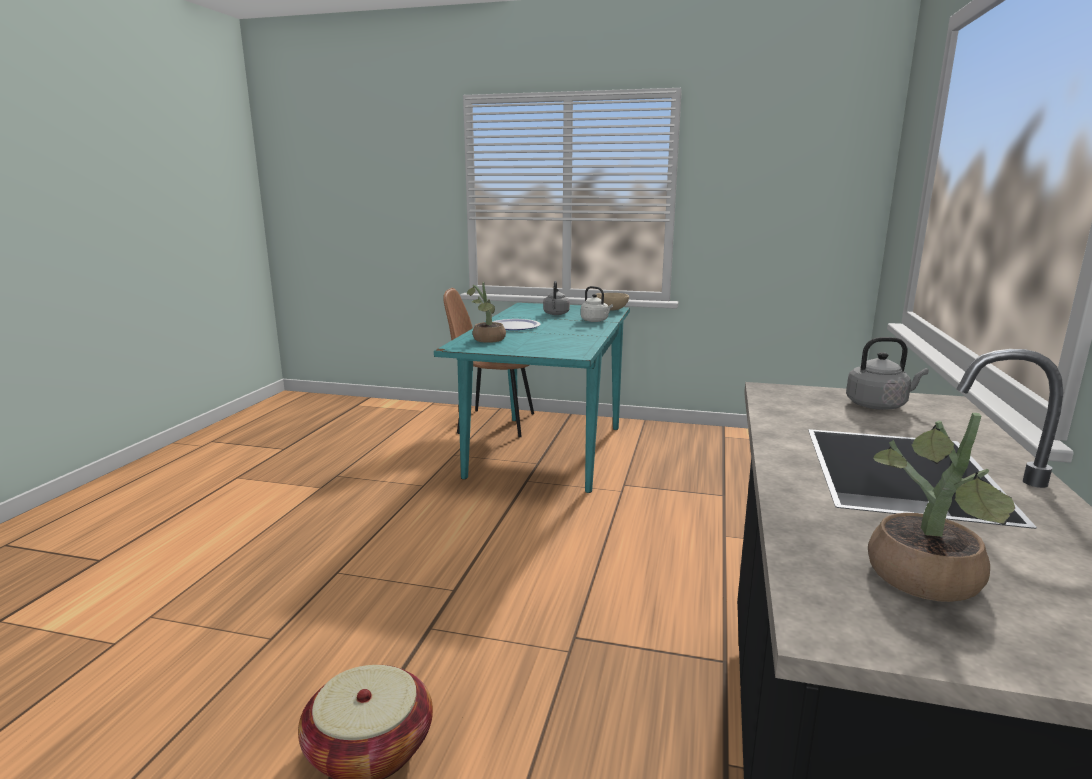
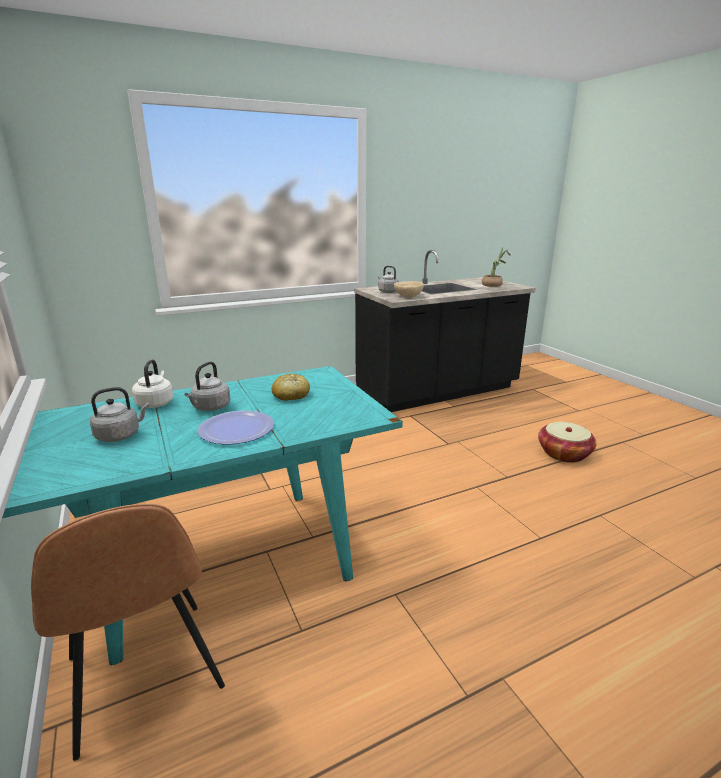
camera: 130 degrees left, 5 degrees up
(487, 340) = (326, 415): potted plant -> none
(542, 340) = (291, 395): none -> bread
(561, 326) = (210, 408): none -> grey kettle
(611, 310) = (60, 415): beige bowl -> beige bowl (408, 296)

